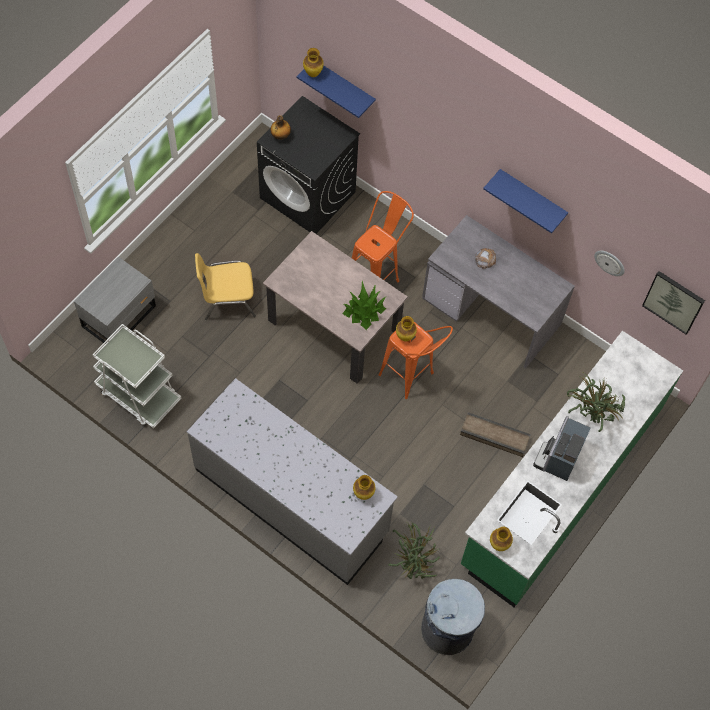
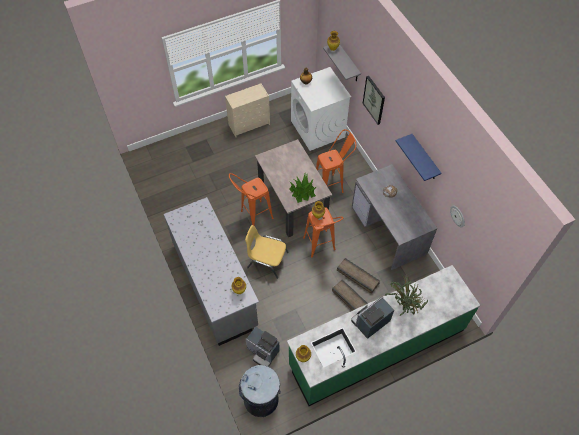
camera: 30 degrees right, 5 degrees down
(120, 316) = (183, 151): grey nightstand -> none
(138, 394) = (168, 194): white cart -> none
(198, 229) = (249, 124): none -> beige dresser
(227, 298) = (244, 164): yellow chair -> yellow chair (267, 260)
(287, 375) = (252, 217): none -> orange stool
(308, 195) = (318, 129): black washing machine -> white washing machine
(344, 87) = (348, 63): blue shelf -> grey shelf
(414, 565) = (263, 352): potted plant -> coffee machine
(484, 399) = (357, 277): none -> crate
(674, 301) = (488, 255): picture -> picture (374, 100)

